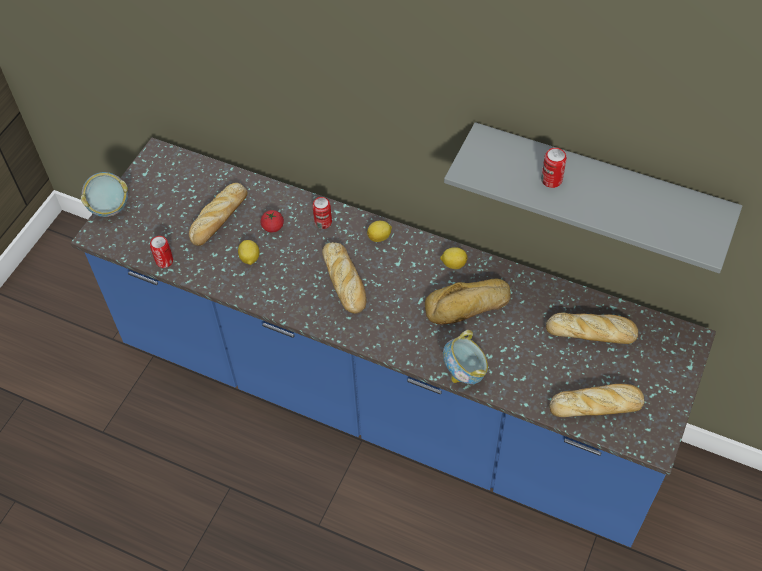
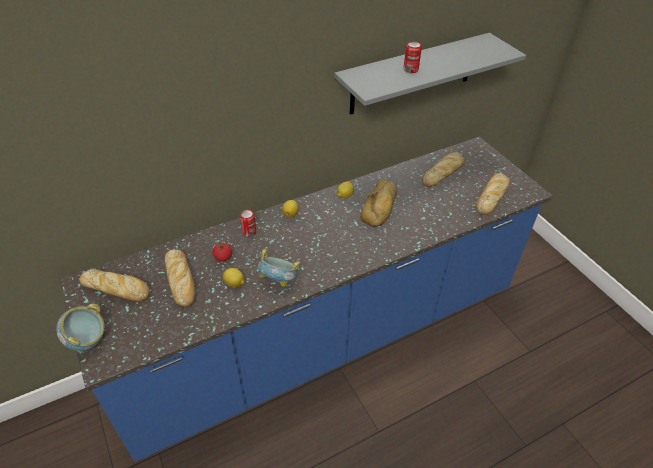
camera: 55 degrees left, 10 degrees down
(164, 261) = (179, 333): can -> none
(345, 281) = (306, 247): bread -> bread (117, 289)
(464, 372) = (425, 233): bowl -> bowl (279, 281)

